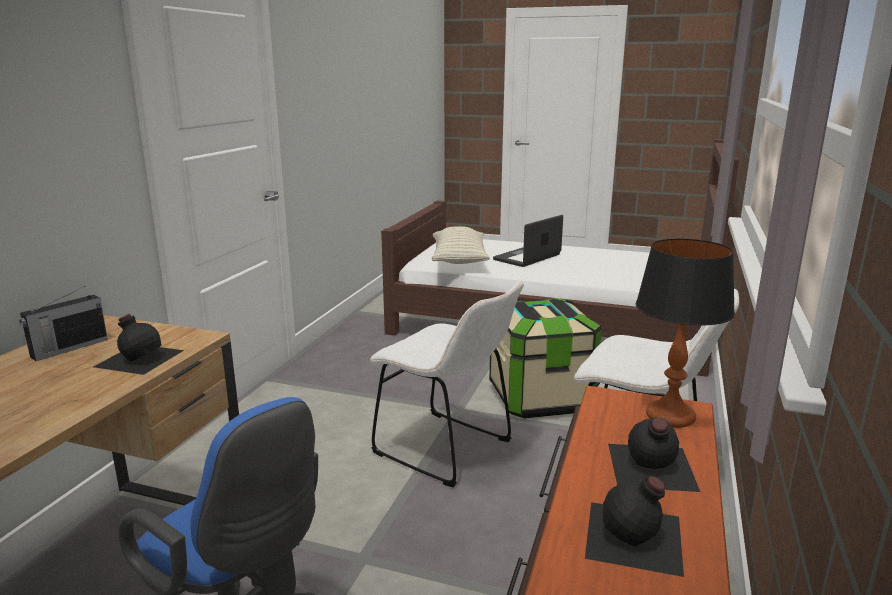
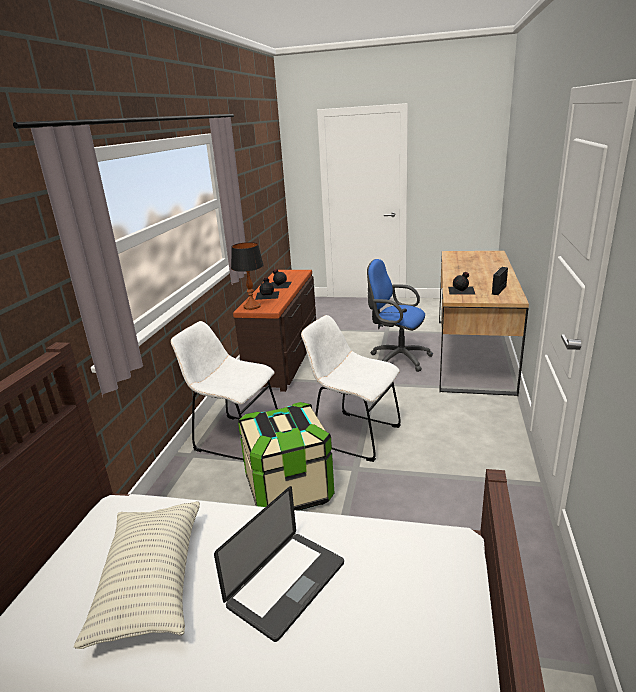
camera: 175 degrees right, 5 degrees up
(459, 259) = (399, 557): pillow -> pillow (151, 582)

